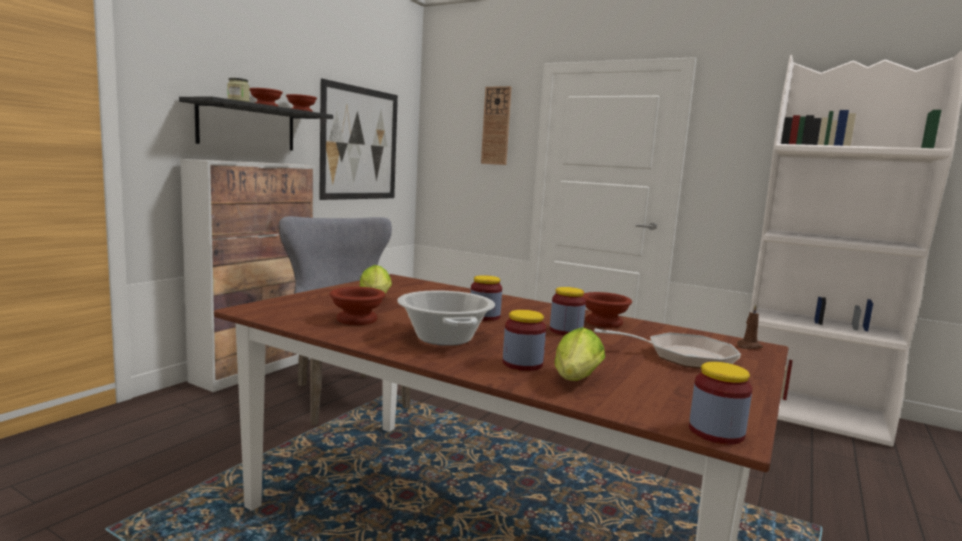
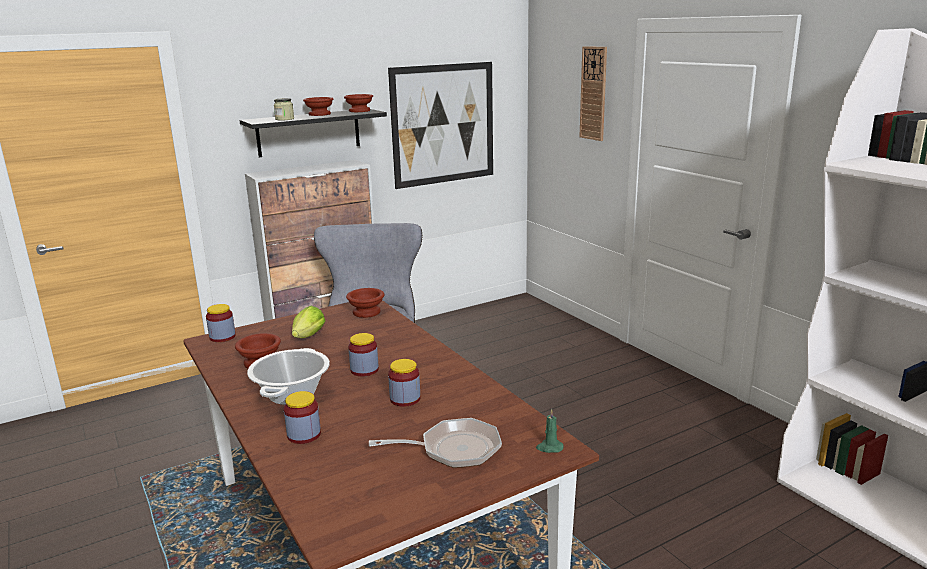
camera: 30 degrees right, 10 degrees up
(575, 381) = (311, 462): lettuce -> none
(605, 323) = (461, 392): brown bowl -> brown bowl (366, 313)
(682, 356) = (453, 450): frying pan -> frying pan turned 45 degrees counterclockwise
(716, 432) = (325, 535): jar -> jar (222, 337)
(748, 346) = (549, 447): brown candle -> green candle

